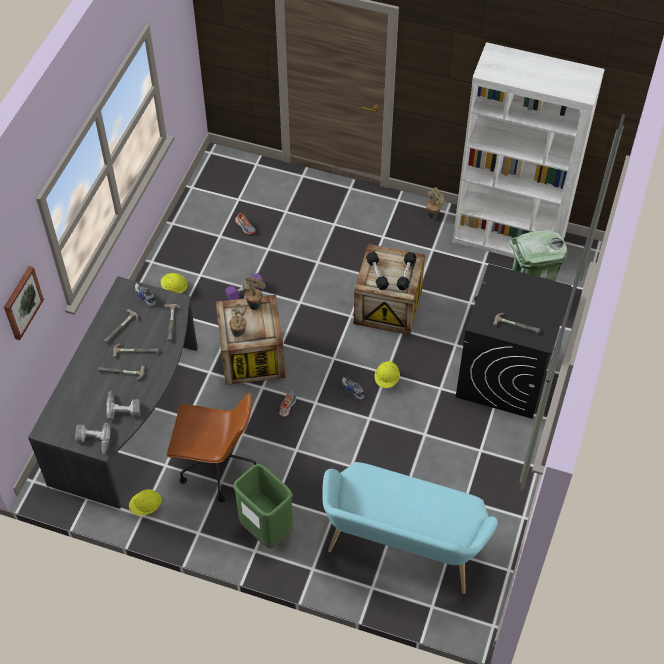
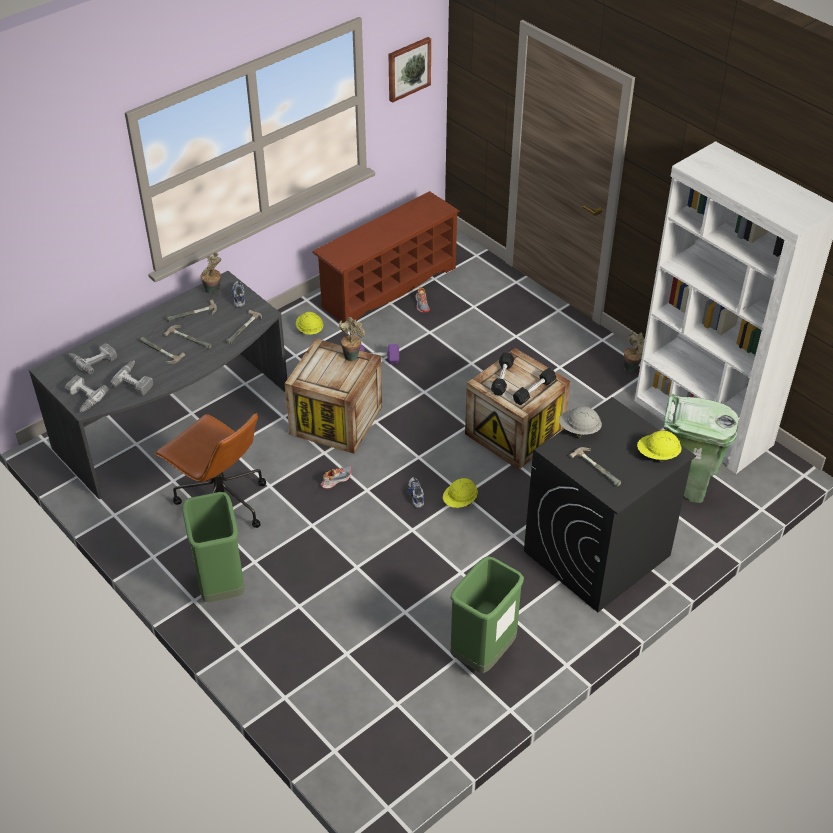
camera: 30 degrees right, 10 degrees down
(22, 302) = (72, 219): picture -> picture (408, 68)
(73, 404) = (93, 359): none -> power drill
(146, 507) = (124, 509): yellow hard hat -> yellow hard hat (657, 455)
(208, 222) = (388, 287): none -> brown shoe rack
(239, 332) = (316, 374): potted plant -> potted plant (213, 291)
(402, 549) = (347, 675): turquoise bench -> none
(479, 486) = (483, 653): none -> green trash can
(485, 301) = (579, 430): none -> grey hard hat

